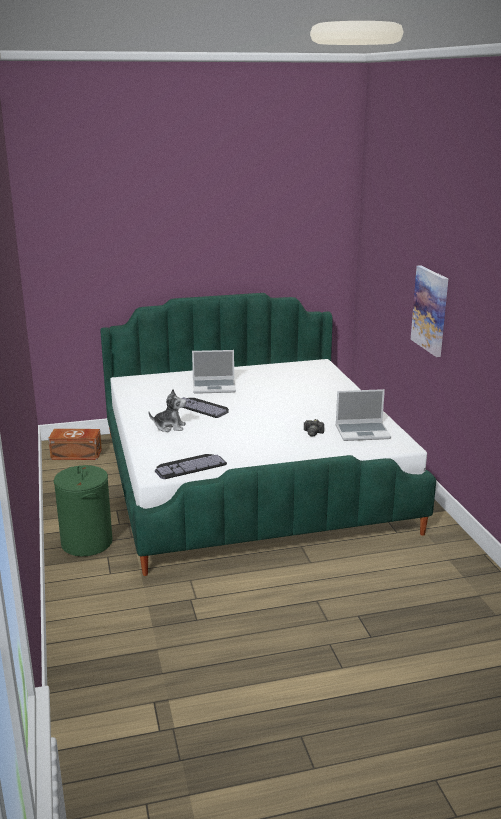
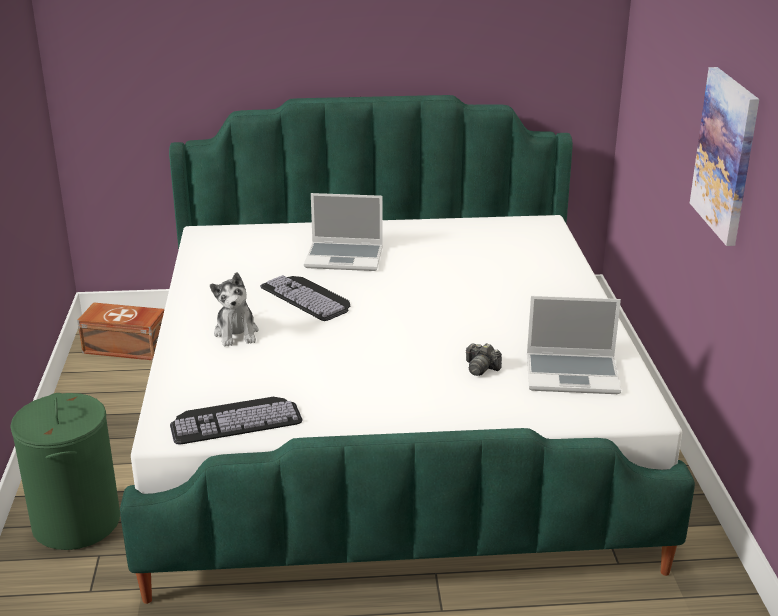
camera: 10 degrees right, 5 degrees up
(170, 427) = (236, 333): plush toy -> plush toy turned 60 degrees clockwise

